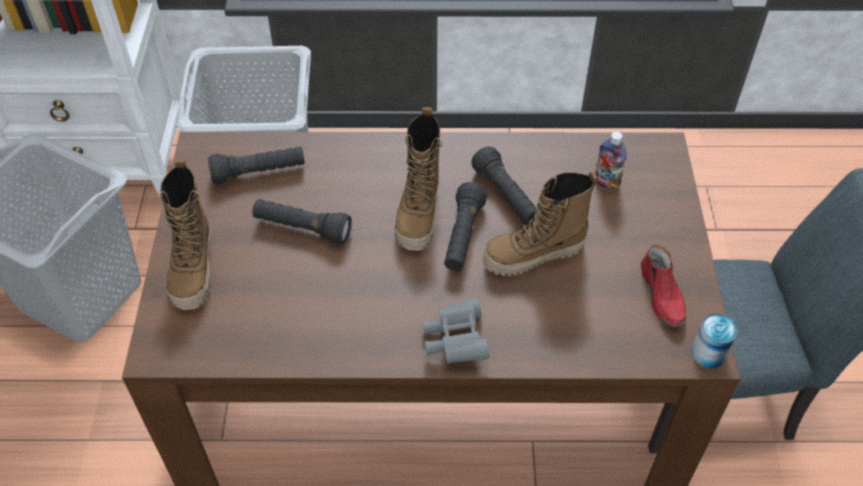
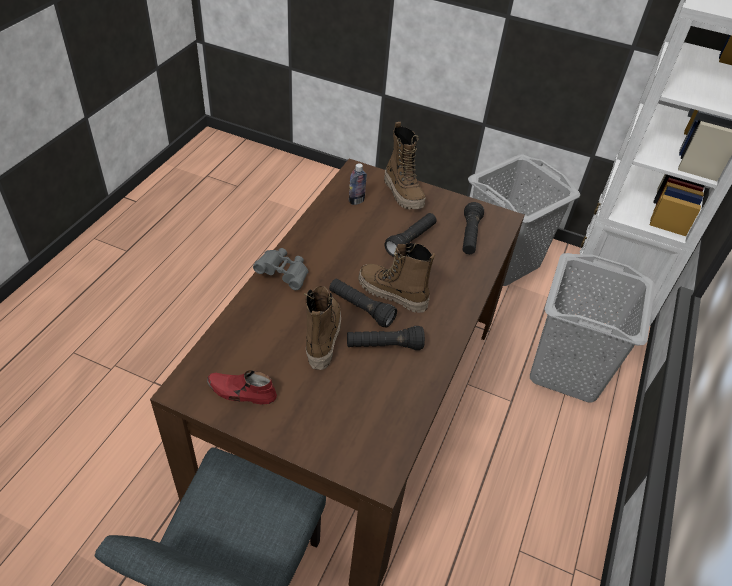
camera: 110 degrees right, 5 degrees down
(194, 270) = (403, 193): boot -> boot turned 135 degrees counterclockwise
(606, 182) = (364, 414): bottle -> bottle (356, 201)
(708, 353) = (180, 391): can -> none

